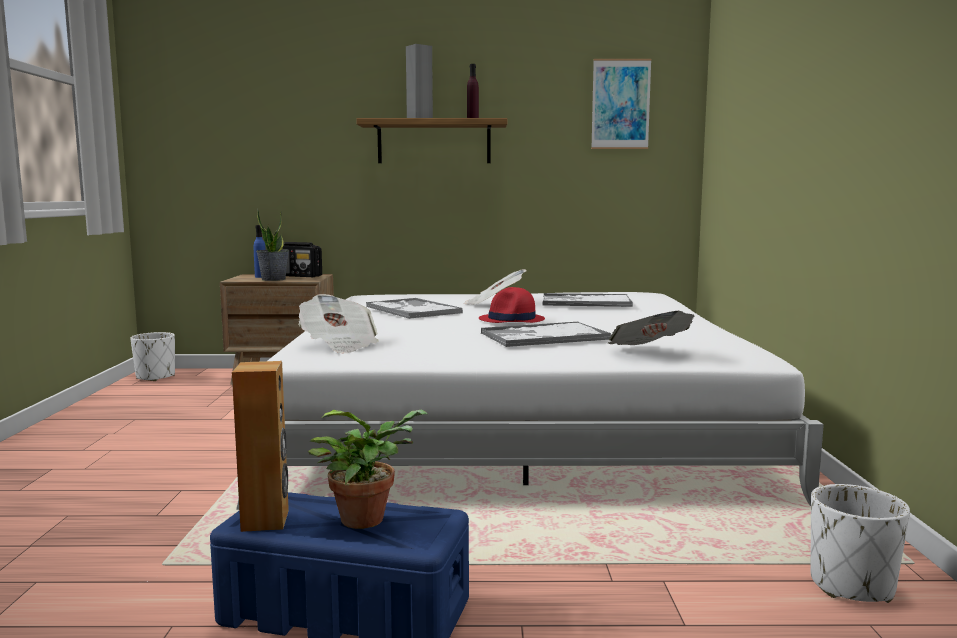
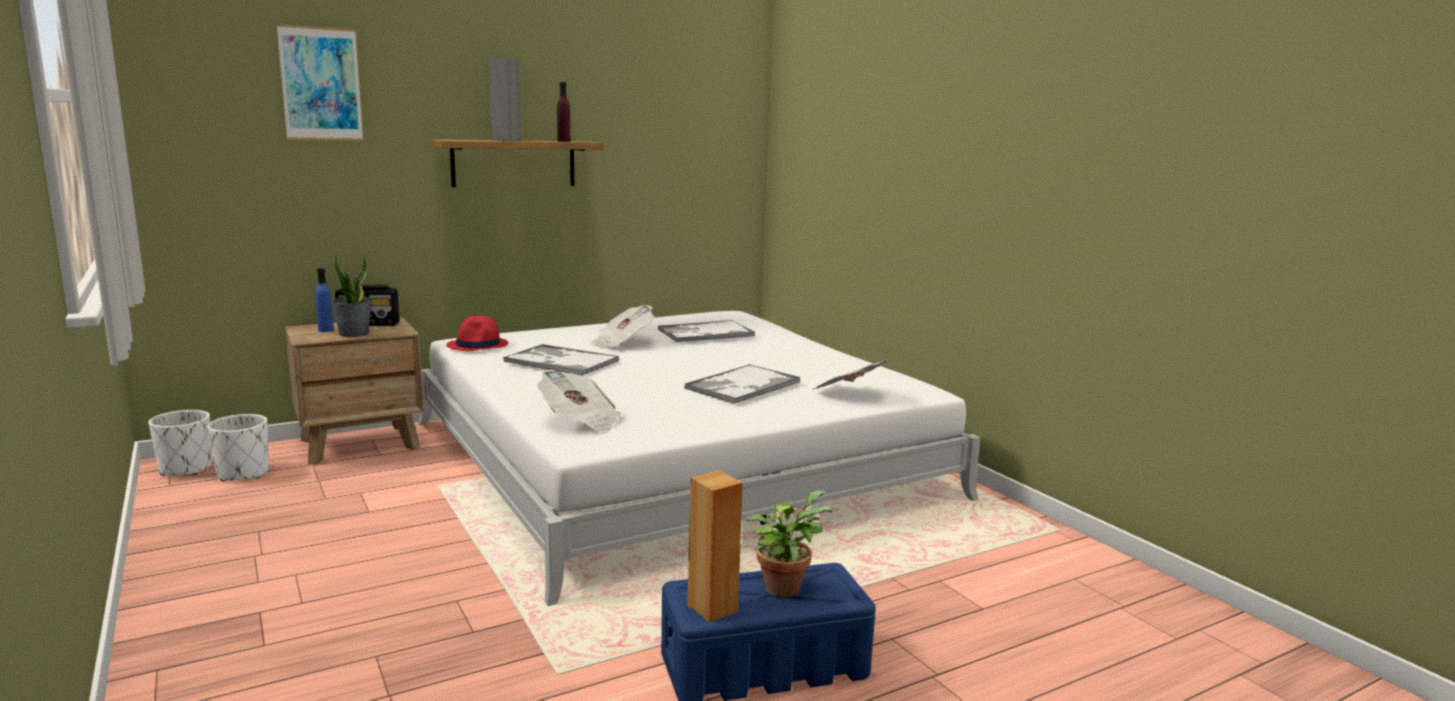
camera: 30 degrees left, 5 degrees up
(512, 320) = (681, 366): red hat -> red hat (478, 345)
(620, 104) = (697, 125): picture -> picture (321, 84)
(852, 585) = (1043, 554): white planter -> white planter (243, 474)

